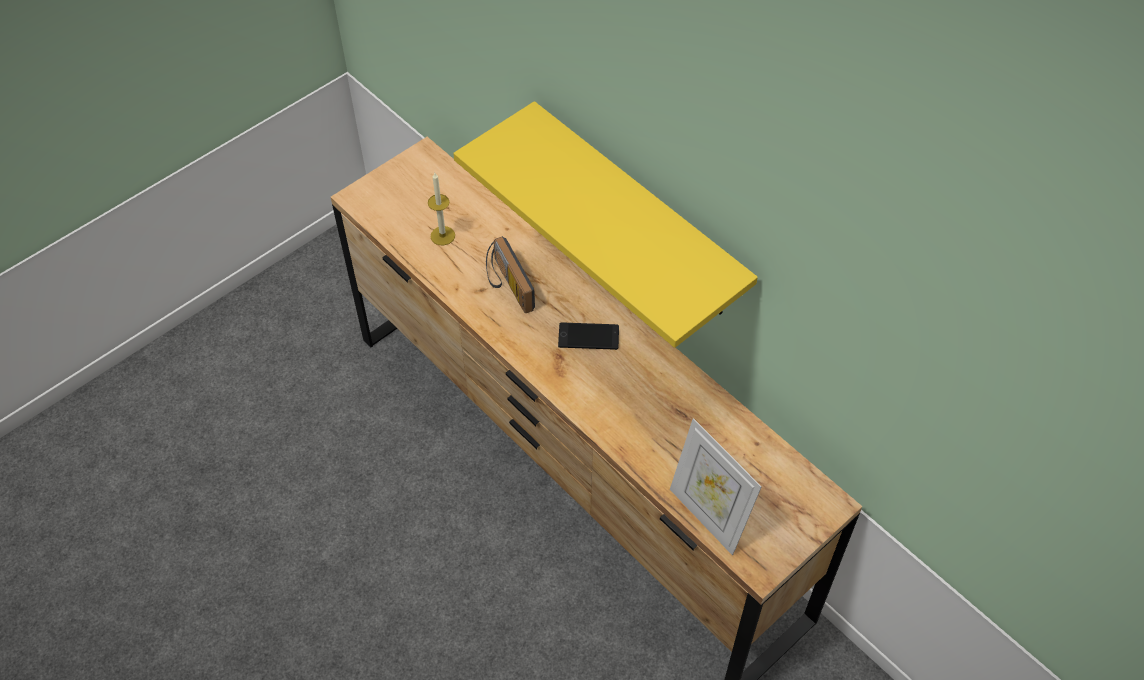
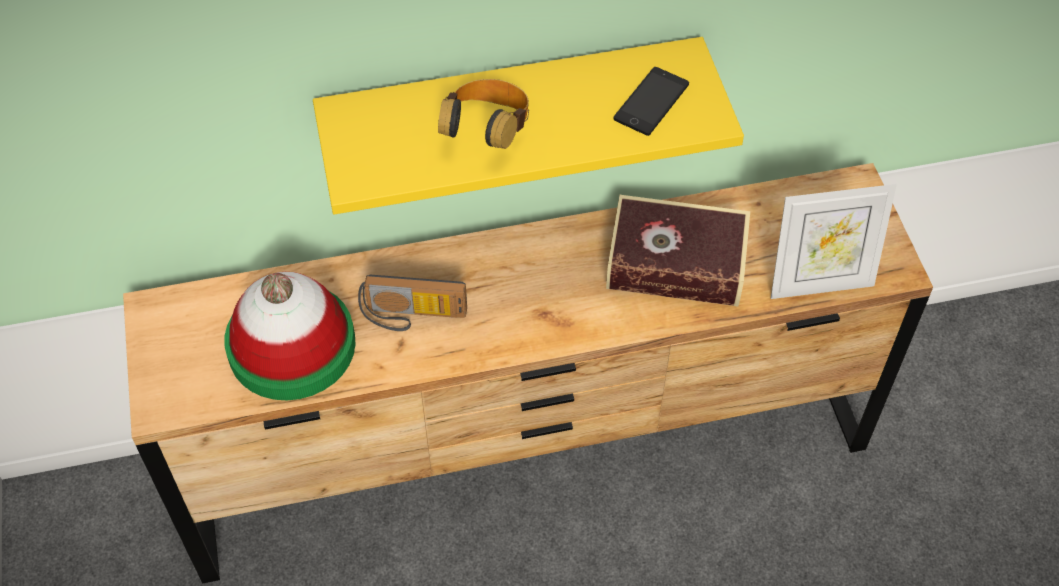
camera: 60 degrees left, 0 degrees up
(442, 235) = (292, 345): candle -> hat
(570, 198) = (487, 131): none -> headphones
(588, 337) = (537, 275): phone -> phone (651, 102)
(659, 414) = (676, 263): none -> book

